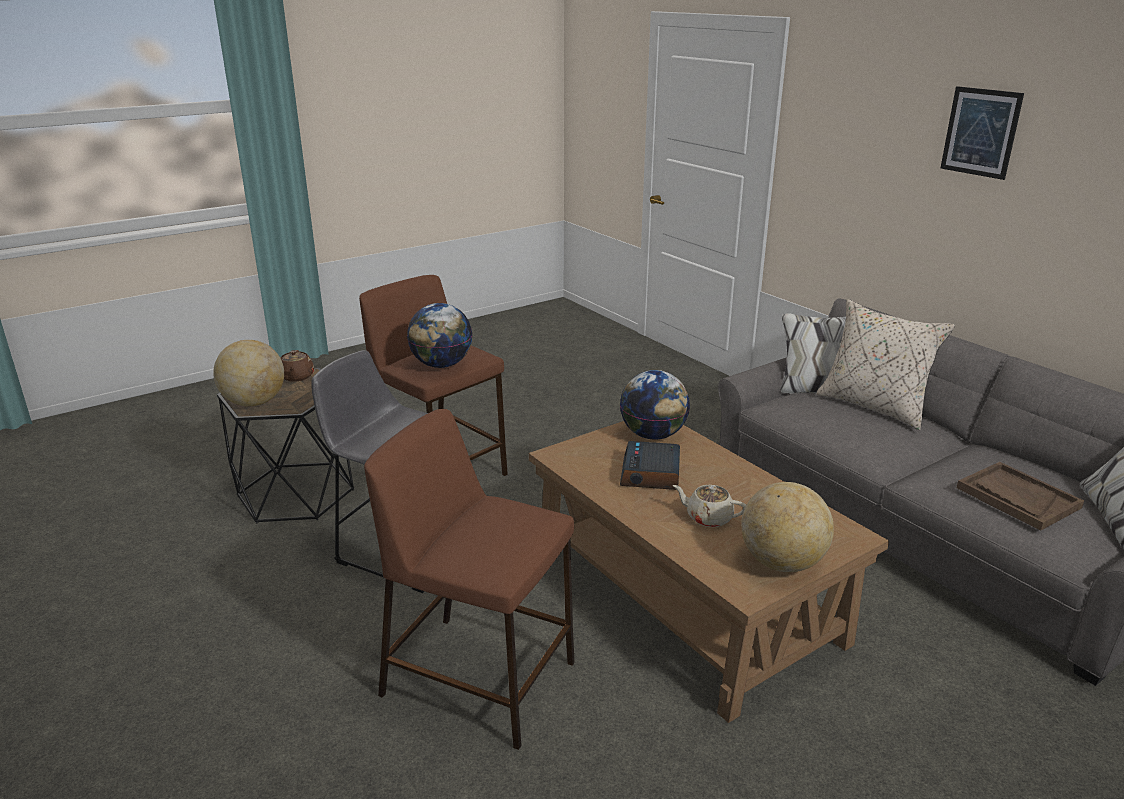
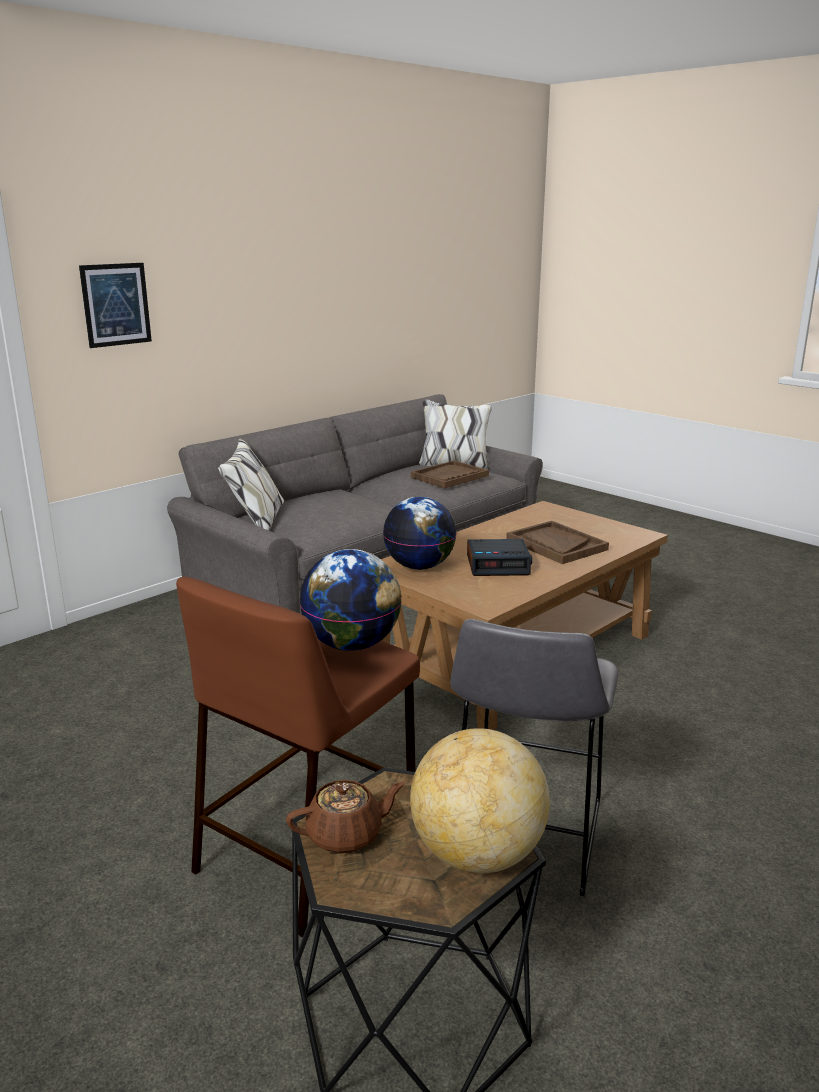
camera: 100 degrees left, 5 degrees down
(481, 678) = (693, 742): brown stool -> none
(708, 517) = (556, 545): beige teapot -> brown tray
(782, 563) = (597, 525): globe -> none
(874, 406) = (310, 501): beige pillow -> none
(980, 132) = (245, 251): picture -> picture (116, 304)

